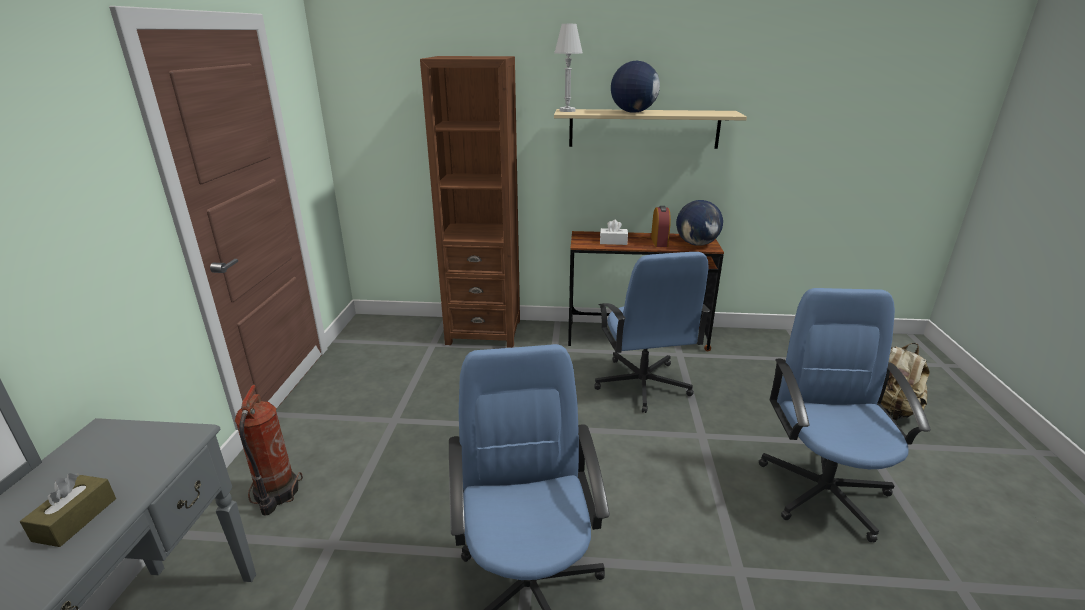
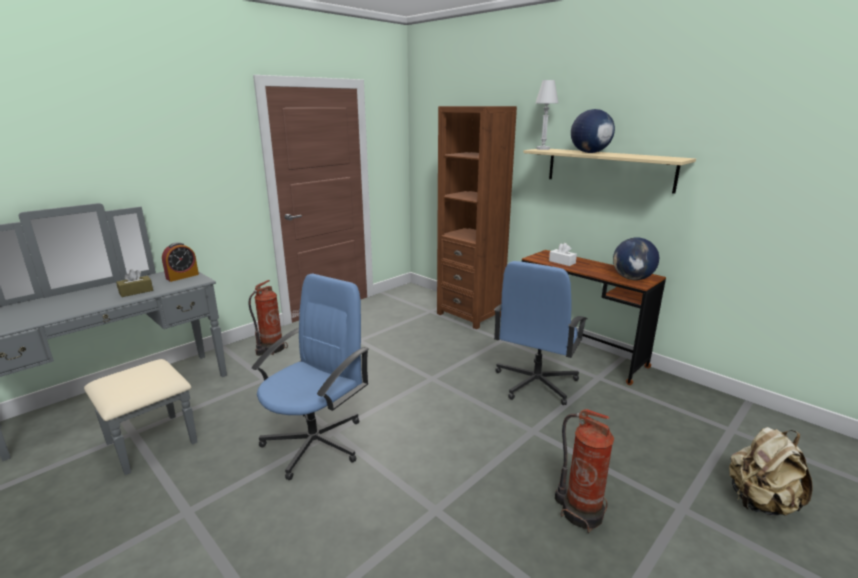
camera: 40 degrees right, 5 degrees down
(659, 242) = (601, 270): alarm clock -> alarm clock (182, 276)
(823, 490) = (580, 511): blue office chair -> fire extinguisher

